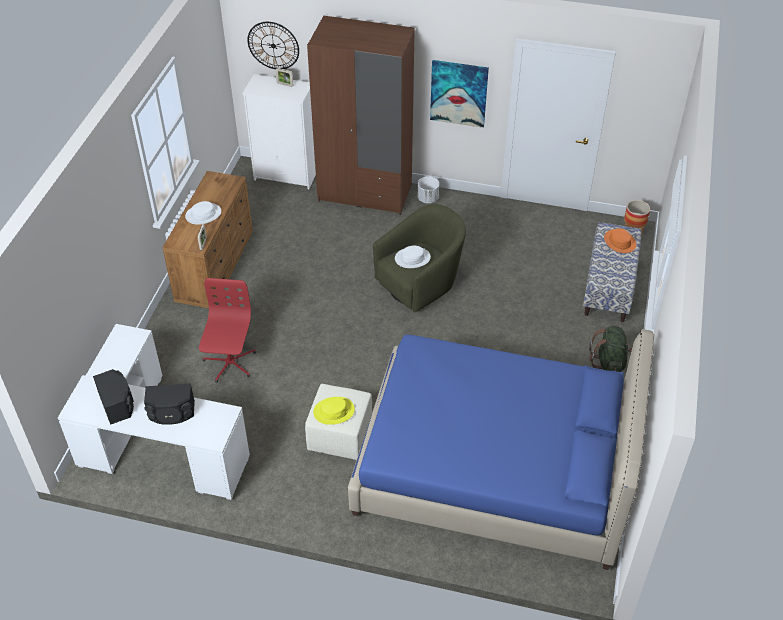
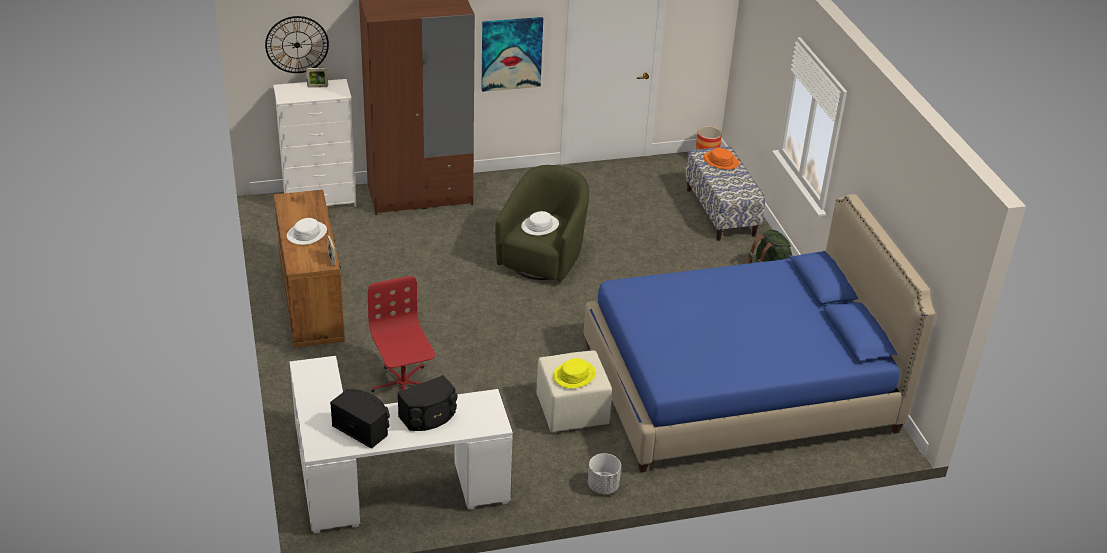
camera: 30 degrees left, 10 degrees down
(428, 198) = (489, 183): white planter -> white planter (603, 486)

